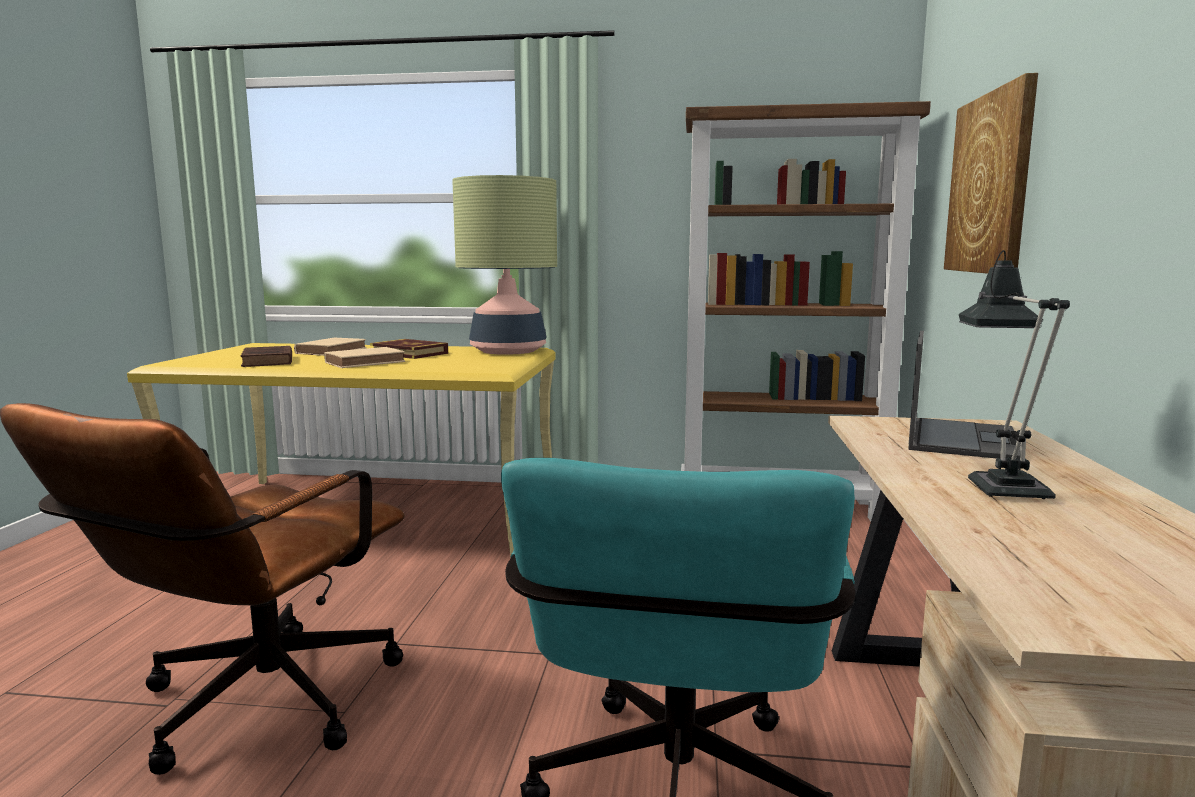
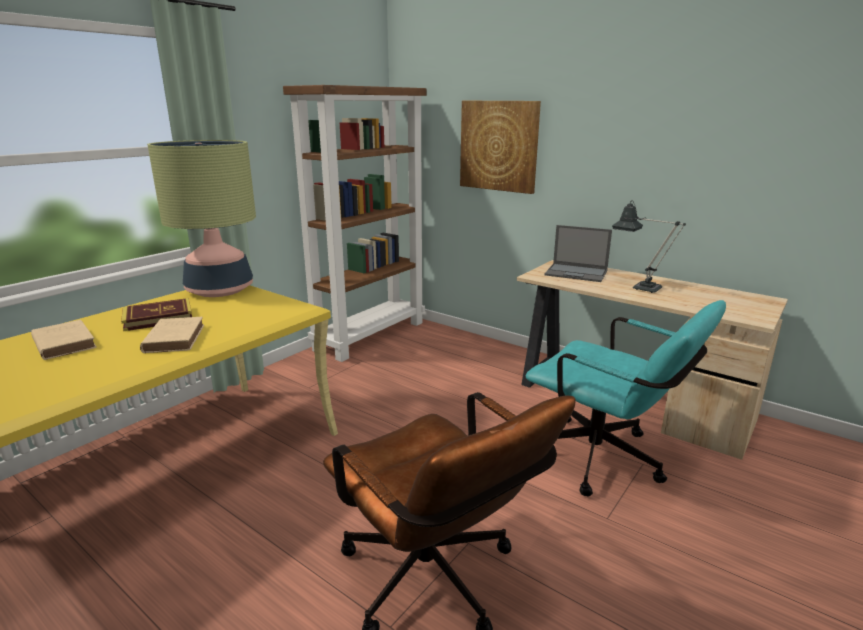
camera: 60 degrees left, 10 degrees up
(267, 361) = (71, 376): brown book -> none
(961, 439) = (577, 273): laptop -> laptop turned 150 degrees clockwise

